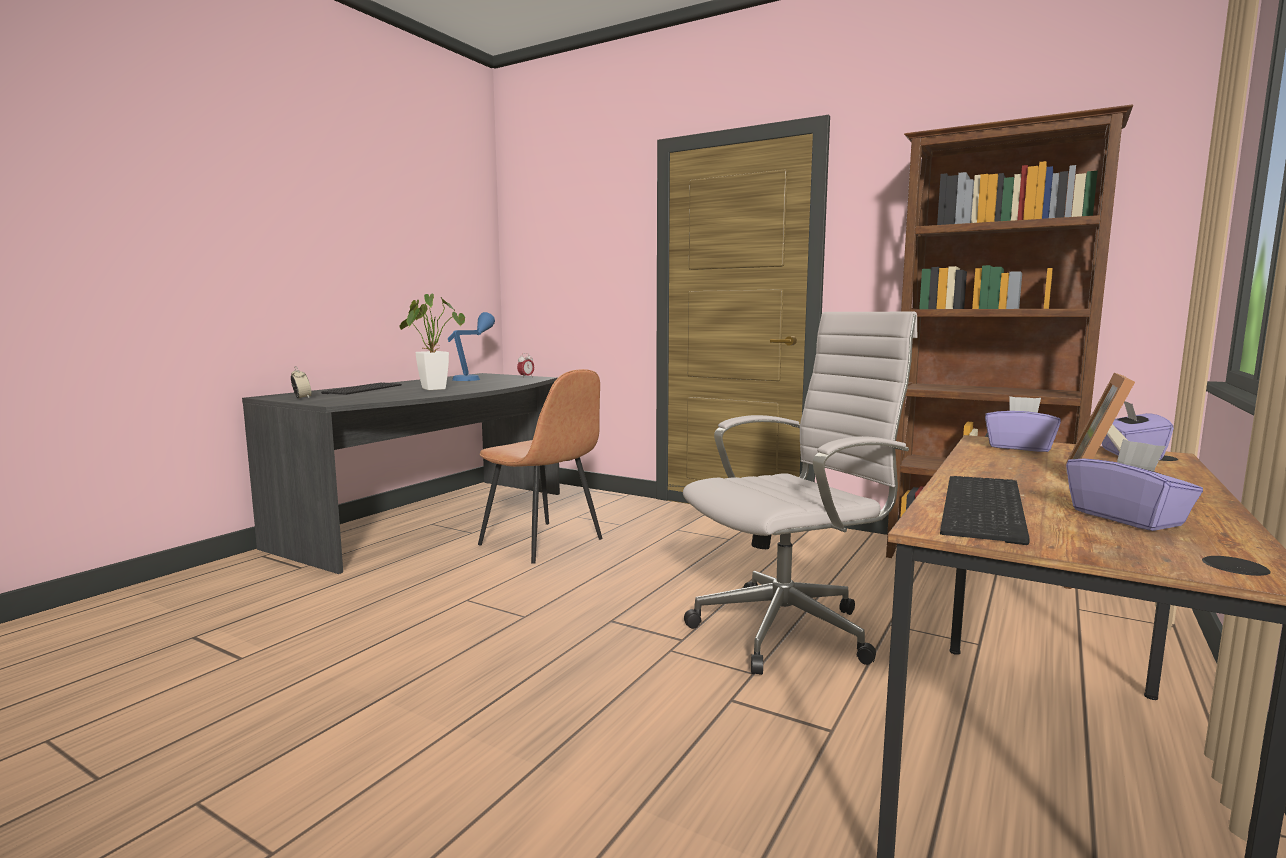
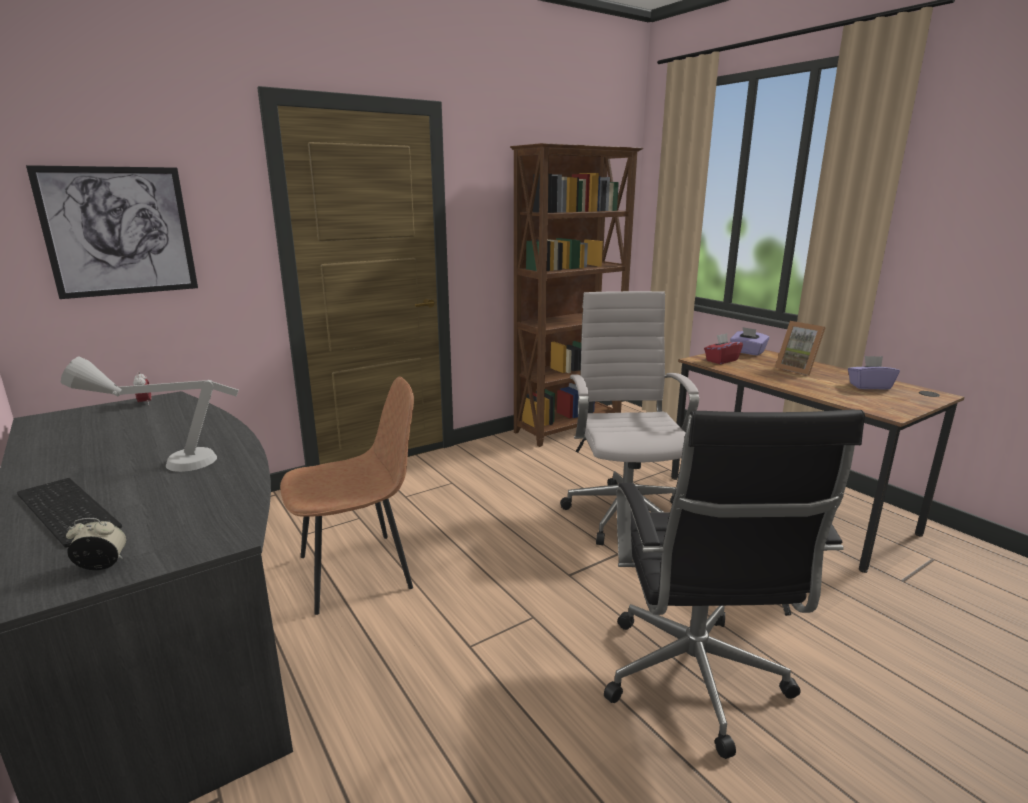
camera: 65 degrees left, 10 degrees up
(432, 388) = (165, 463): potted plant -> grey table lamp
(456, 717) = (695, 683): none -> black office chair
(473, 378) = (84, 429): blue table lamp -> none
(563, 260) = (119, 231): none -> picture
(987, 507) = (855, 398): keyboard -> none
(1019, 447) = (721, 360): purple tissue box -> red tissue box

